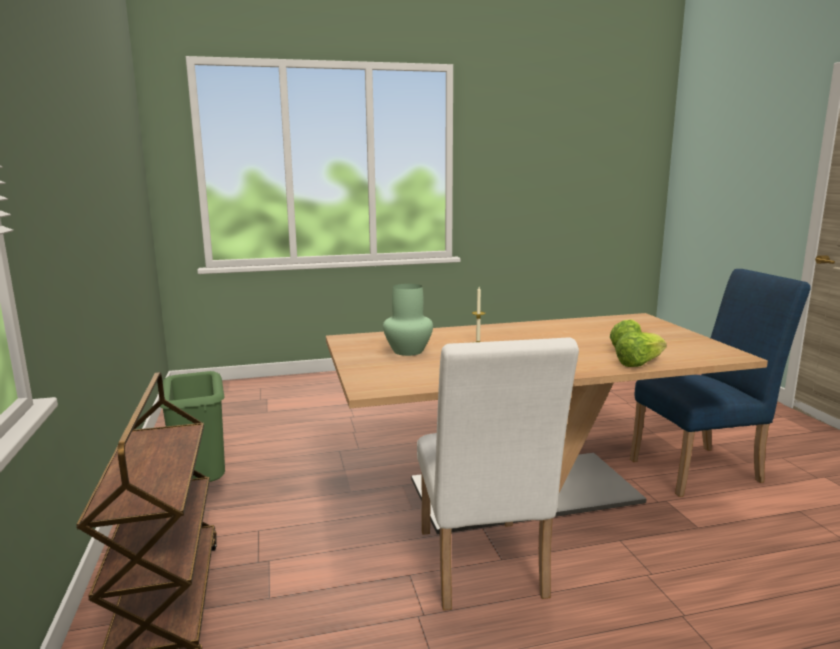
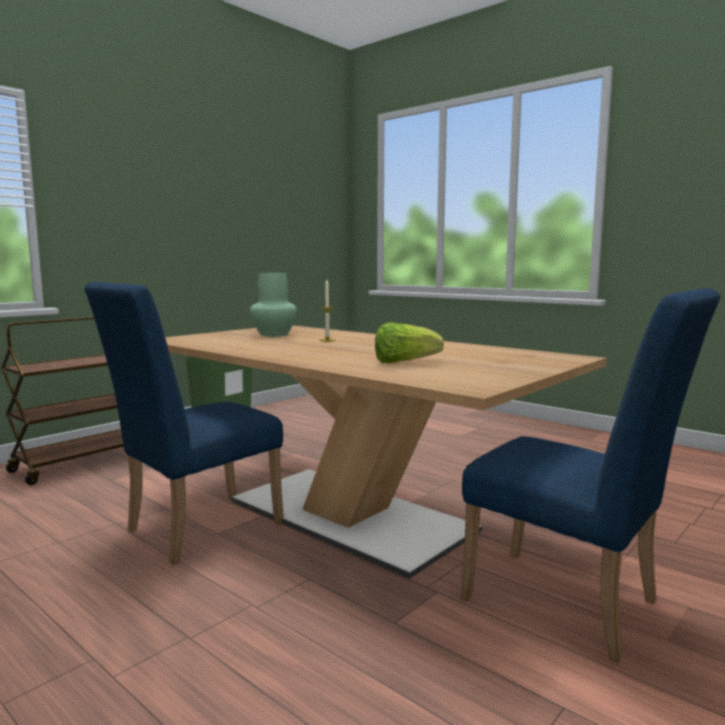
camera: 55 degrees right, 5 degrees down
(482, 570) = (194, 530): white chair -> blue chair
(639, 363) = (352, 368): lettuce -> none

